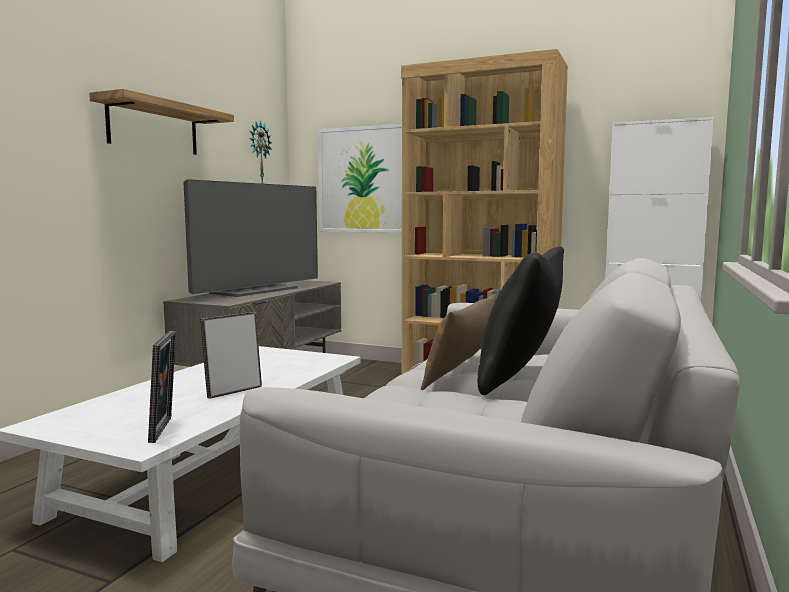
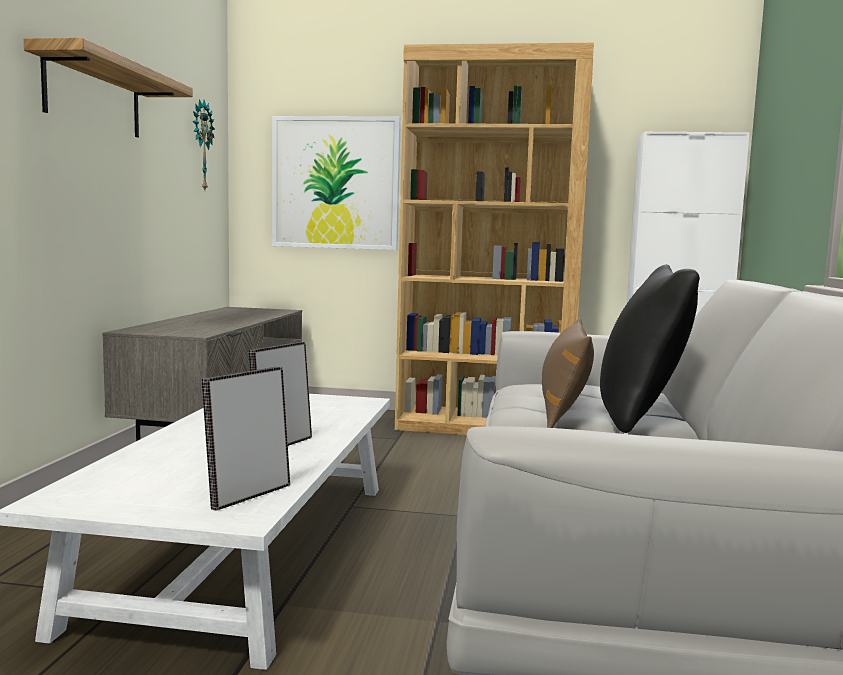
camera: 15 degrees left, 0 degrees up
(165, 429) = (248, 495): picture frame -> picture frame turned 120 degrees counterclockwise
(256, 290) = (210, 319): television -> none

